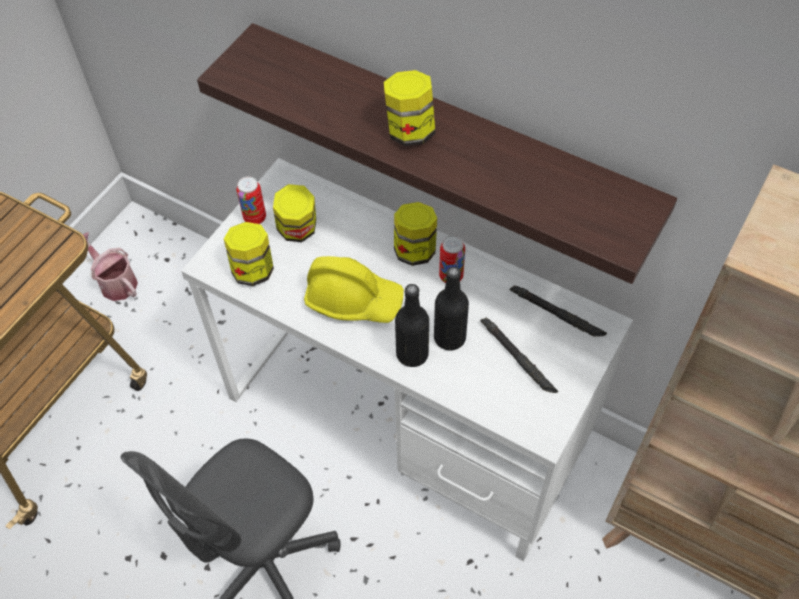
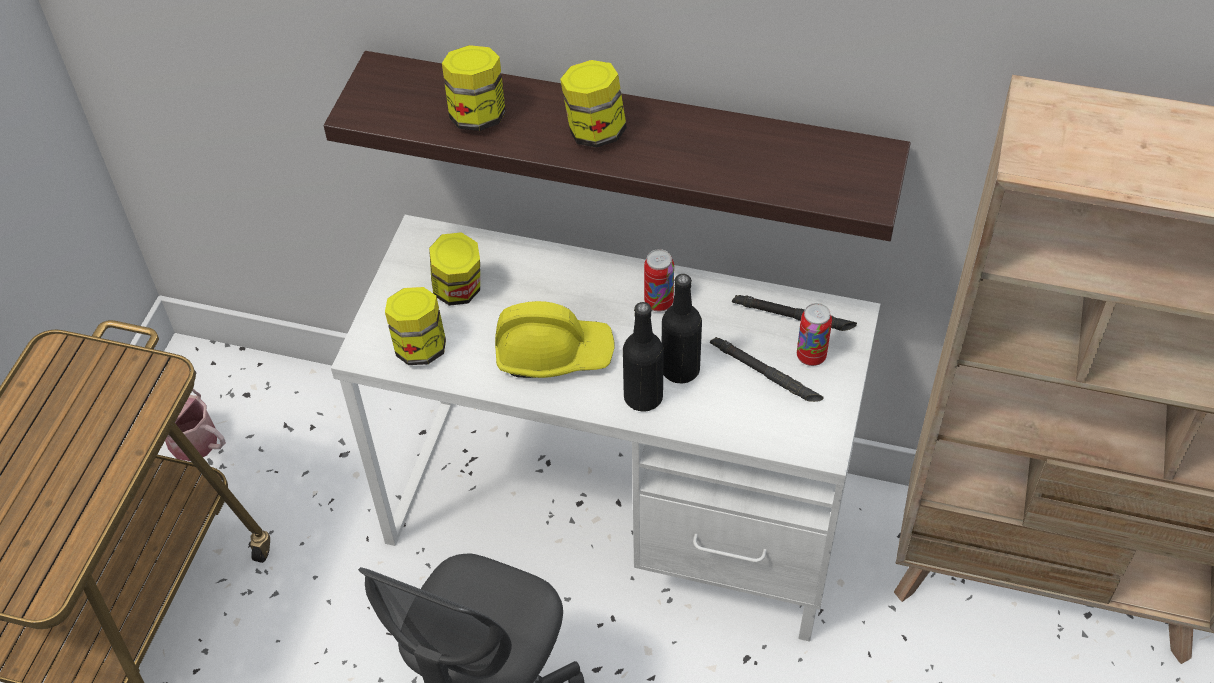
camera: 15 degrees left, 5 degrees down
(255, 218) = (401, 288): can -> can (811, 356)
(415, 250) = (606, 283): jar -> jar (477, 116)

